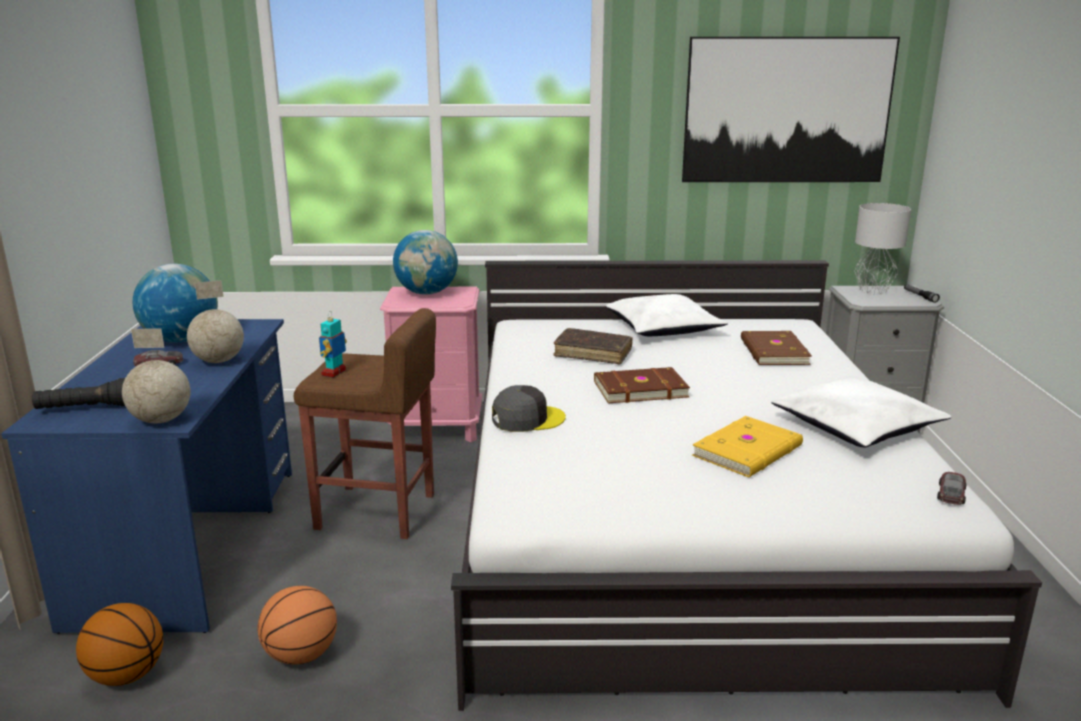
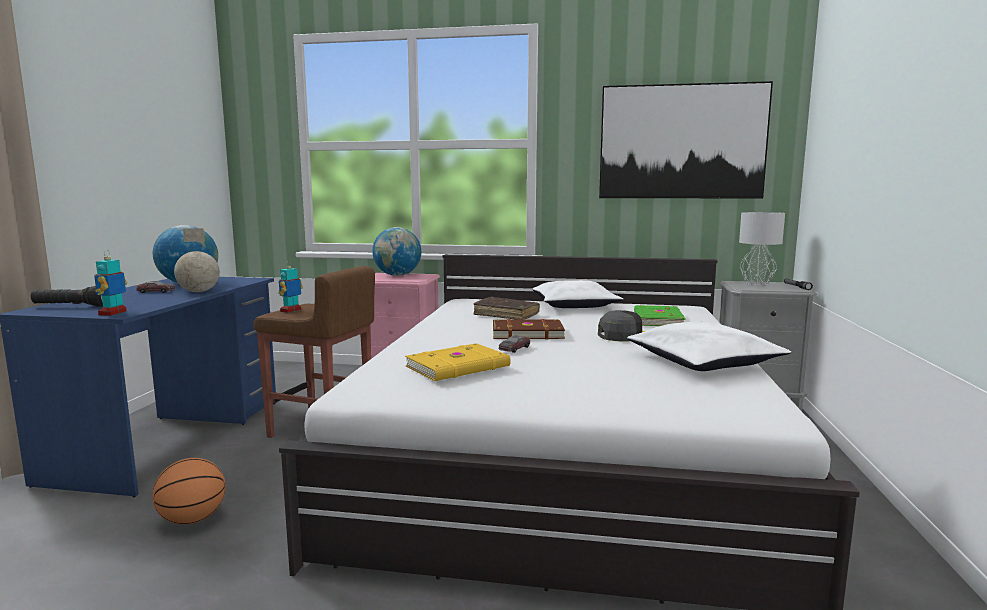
camera: 10 degrees right, 10 degrees down
(127, 676) = (52, 520): basketball -> none
(161, 420) = (113, 313): globe -> toy robot
(527, 419) = (419, 344): grey cap -> grey cap (626, 336)
(749, 451) = (593, 370): yellow book -> yellow book (459, 367)
(772, 352) = (656, 319): brown book -> green book
(951, 493) = (772, 406): toy car -> toy car (514, 348)

